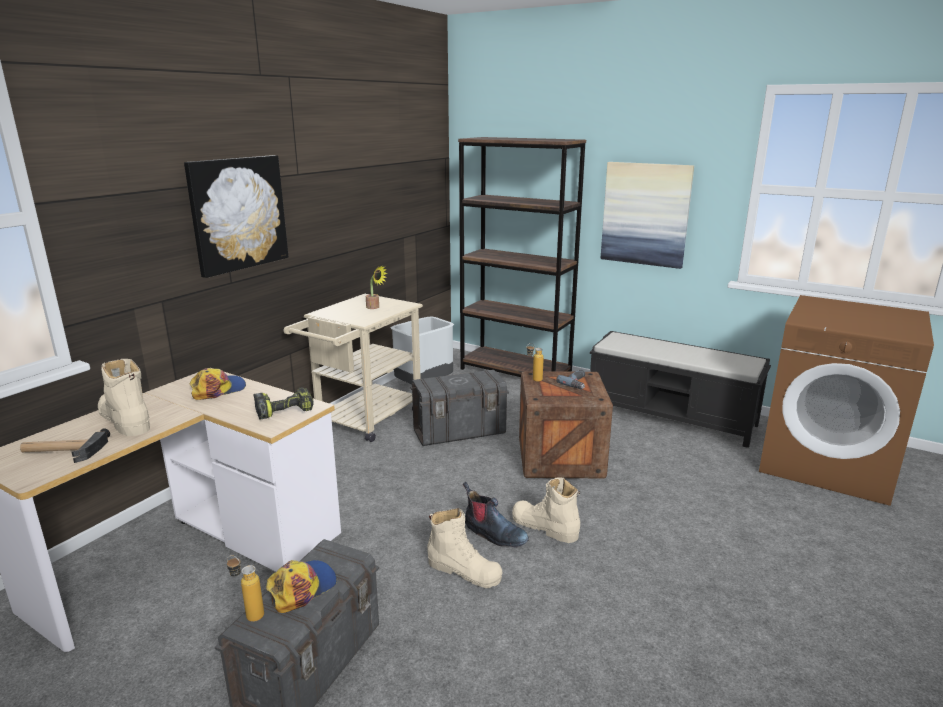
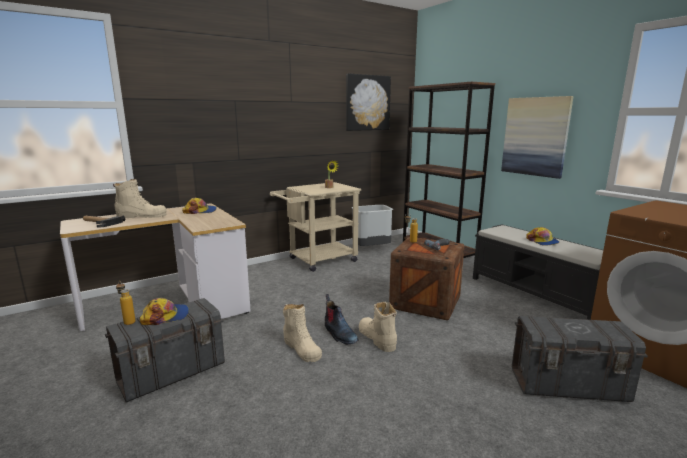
camera: 25 degrees right, 5 degrees down
(125, 420) = (142, 216): beige boot -> beige boot turned 105 degrees clockwise
(238, 214) = (246, 119): picture -> picture (367, 103)
(285, 410) = (217, 222): power drill -> none
(459, 432) = (370, 276): grey storage box -> grey storage box (568, 385)
(677, 352) = (542, 241): none -> cap

